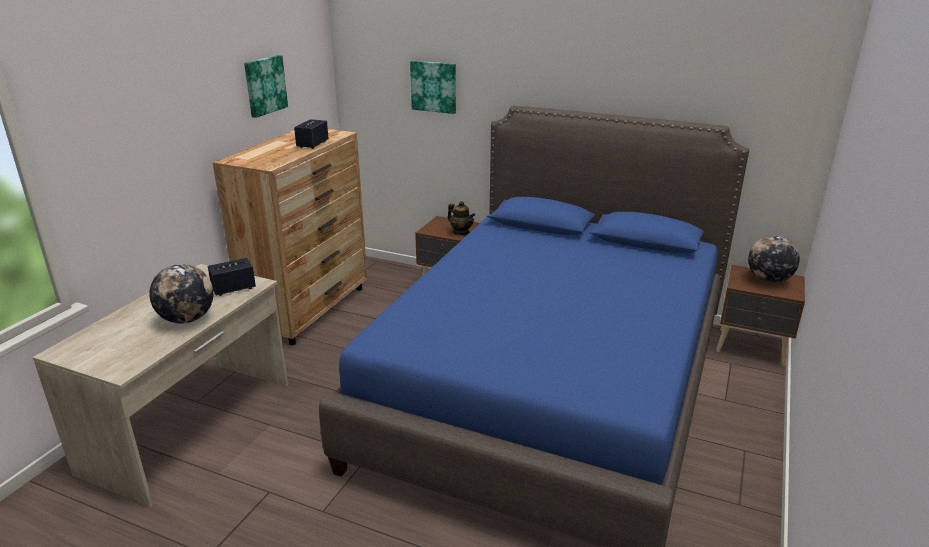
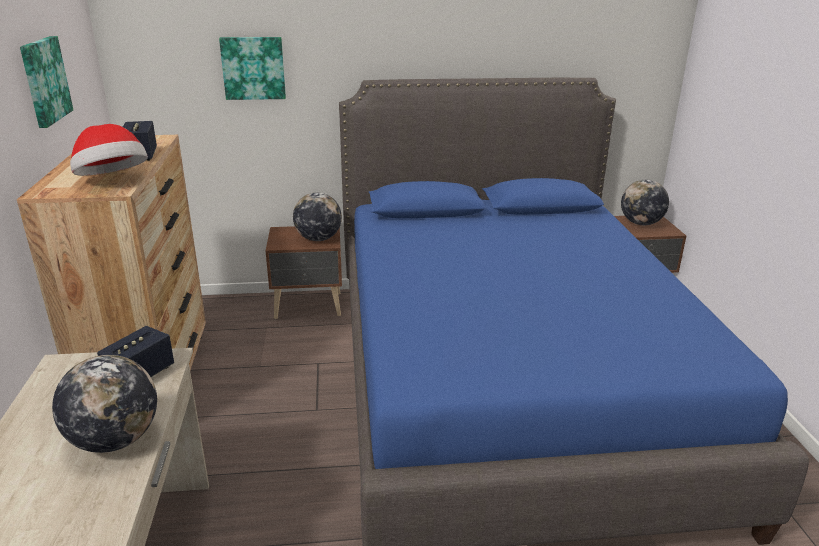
camera: 30 degrees left, 0 degrees up
(274, 159) = (112, 180): none -> hat
(461, 232) = (318, 239): teapot -> globe

